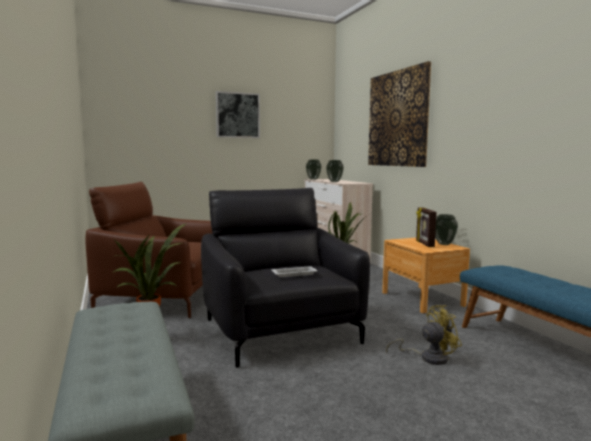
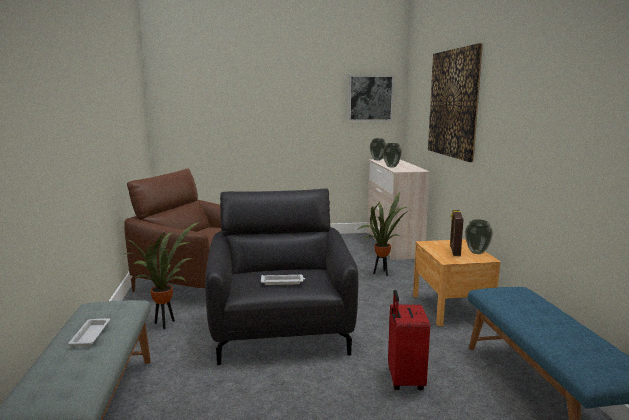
camera: 15 degrees right, 5 degrees up
(121, 333) = (91, 335): none -> white tray
(237, 115) = (297, 93): picture -> picture (370, 98)
(428, 357) = (404, 380): yellow fan -> red suitcase

